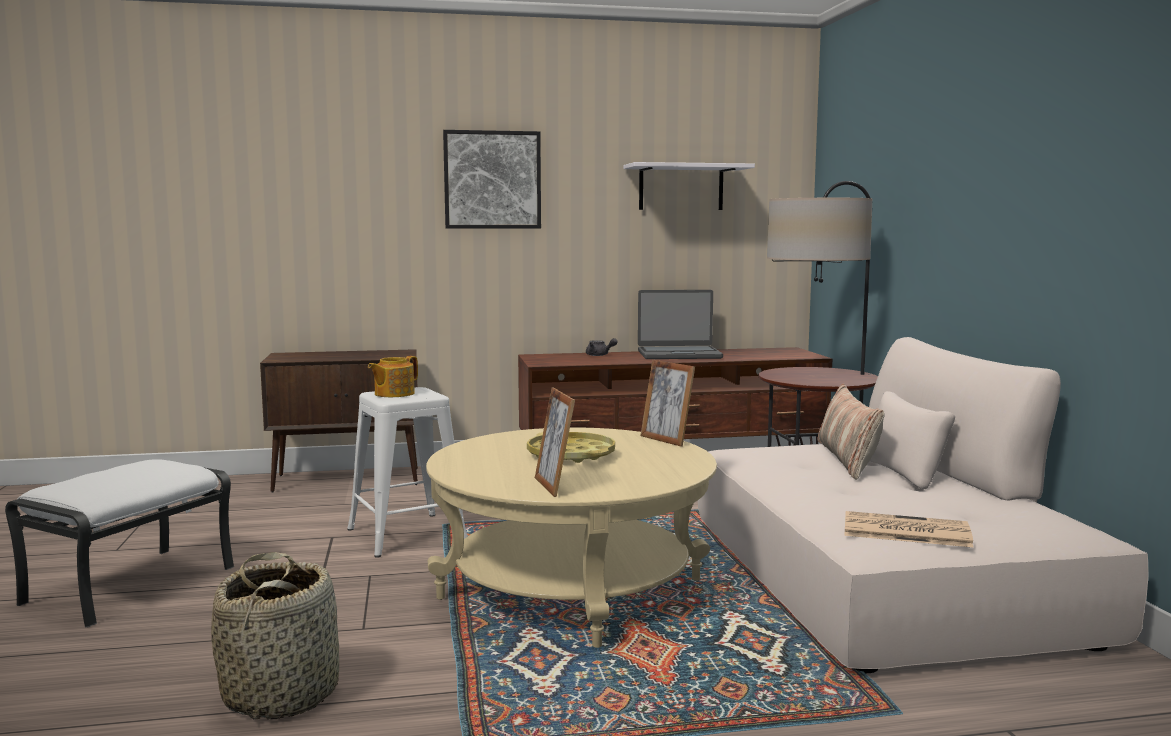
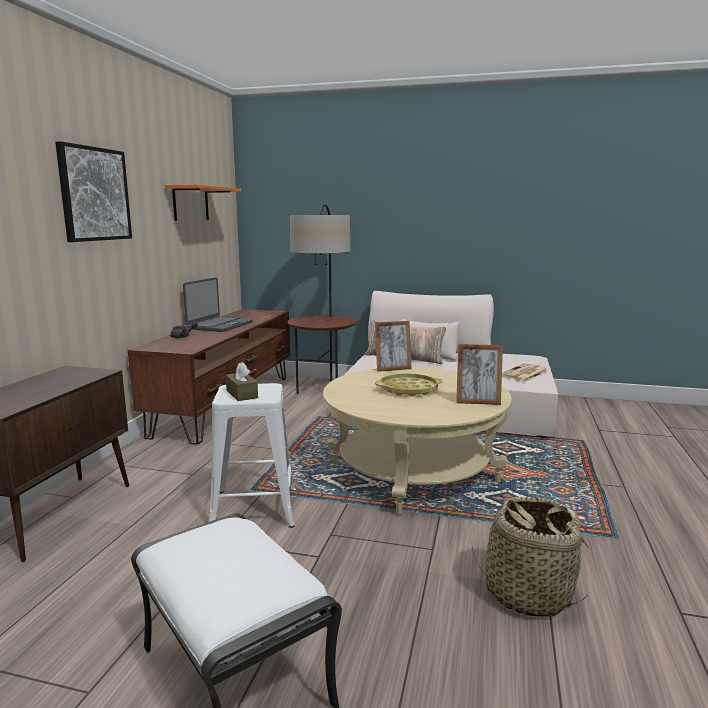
camera: 65 degrees left, 5 degrees up
(393, 394) = (242, 394): teapot -> brown tissue box
(681, 187) = (191, 203): white shelf -> orange shelf

